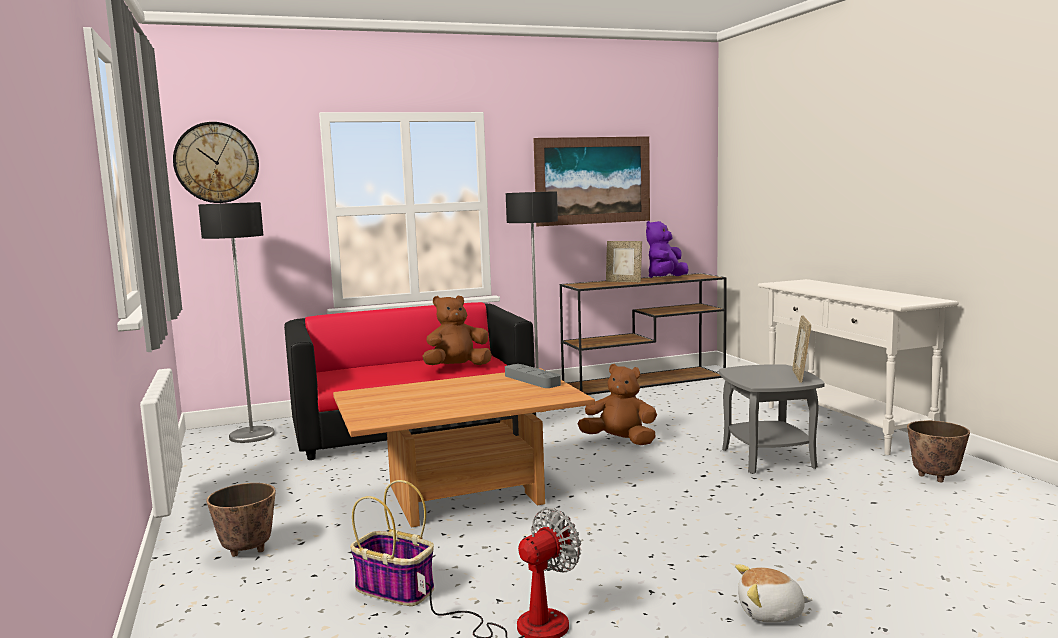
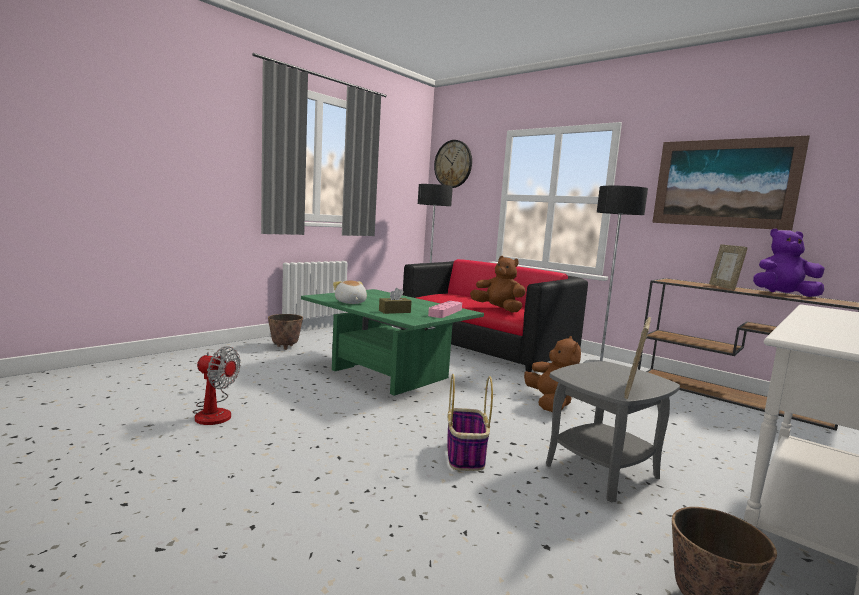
camera: 60 degrees right, 0 degrees up
(396, 589) = (251, 379): basket -> basket (465, 456)
(464, 497) = (386, 374): brown coffee table -> green coffee table
(513, 397) = (394, 311): none -> brown tissue box
(532, 380) = (445, 312): grey tray -> pink tray
(771, 613) = (244, 493): plush toy -> plush toy (350, 302)
(800, 376) = (633, 390): picture frame -> picture frame turned 45 degrees counterclockwise

